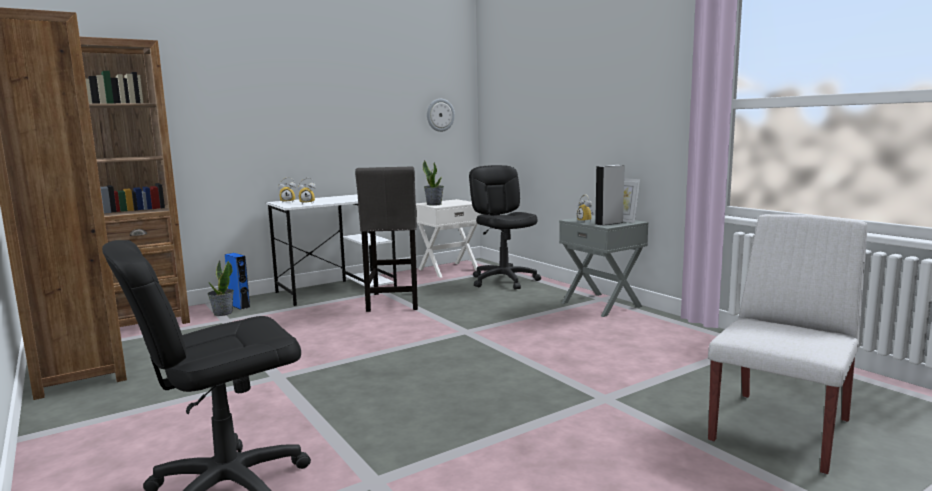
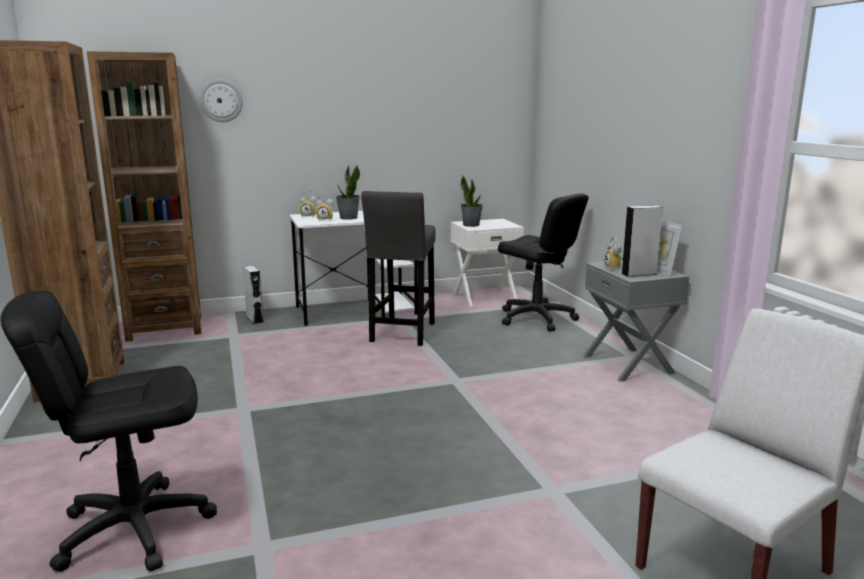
camera: 15 degrees right, 5 degrees up
(223, 313) = (235, 326): potted plant -> potted plant (348, 218)
(239, 306) = (255, 319): blue speaker -> grey speaker
(440, 115) = (489, 123): wall clock -> wall clock (221, 100)
(504, 281) = (536, 318): black office chair -> black office chair turned 135 degrees clockwise

